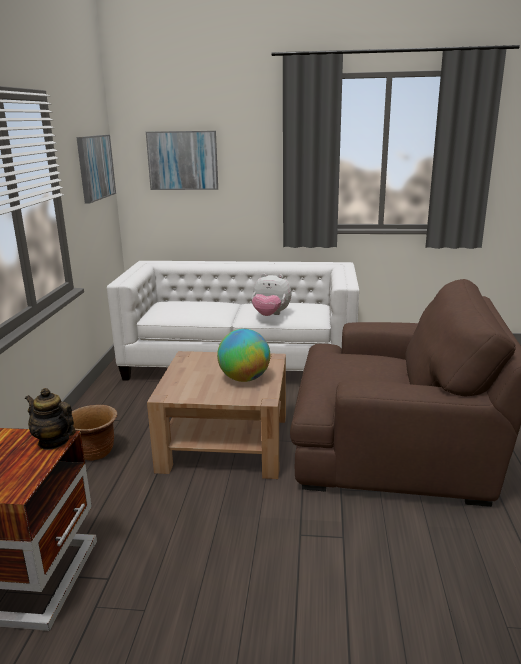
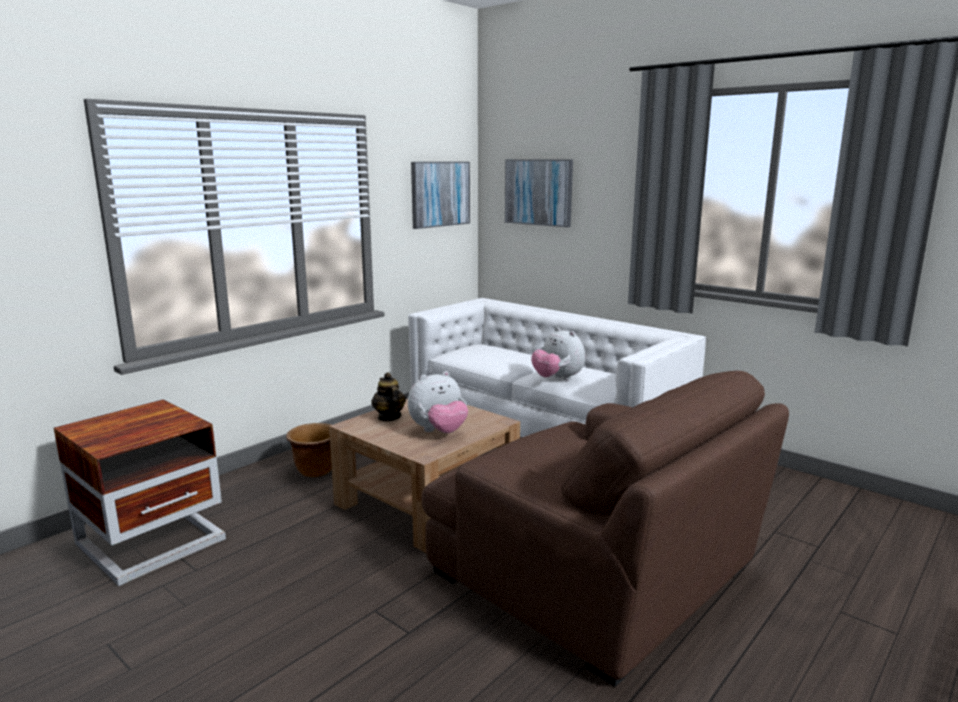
camera: 35 degrees right, 5 degrees down
(53, 441) = (184, 425): teapot -> teapot (389, 417)
(244, 379) = (439, 432): globe -> plush toy

